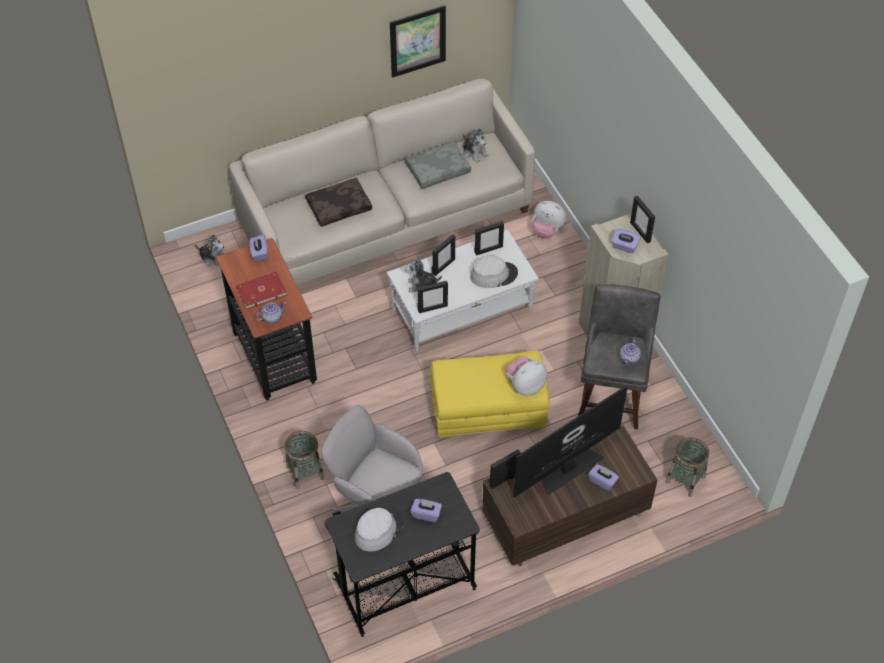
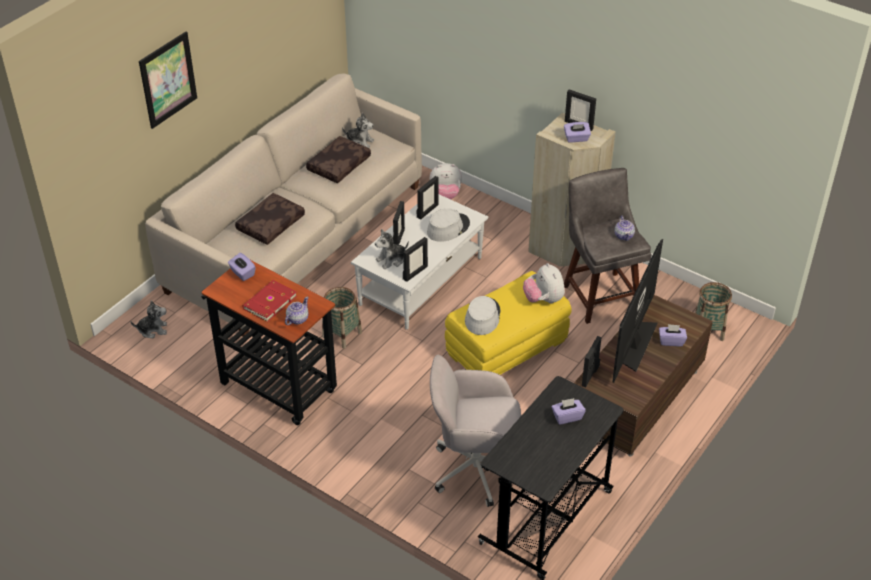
camera: 30 degrees left, 10 degrees down
(305, 472) = (381, 468): basket -> basket (342, 334)
(379, 528) = (535, 447): grey hat -> grey hat (482, 317)
(417, 41) = (278, 48): picture -> picture (168, 79)
(438, 169) = (338, 165): grey pillow -> brown pillow
(525, 385) = (543, 299): plush toy -> plush toy turned 45 degrees counterclockwise

